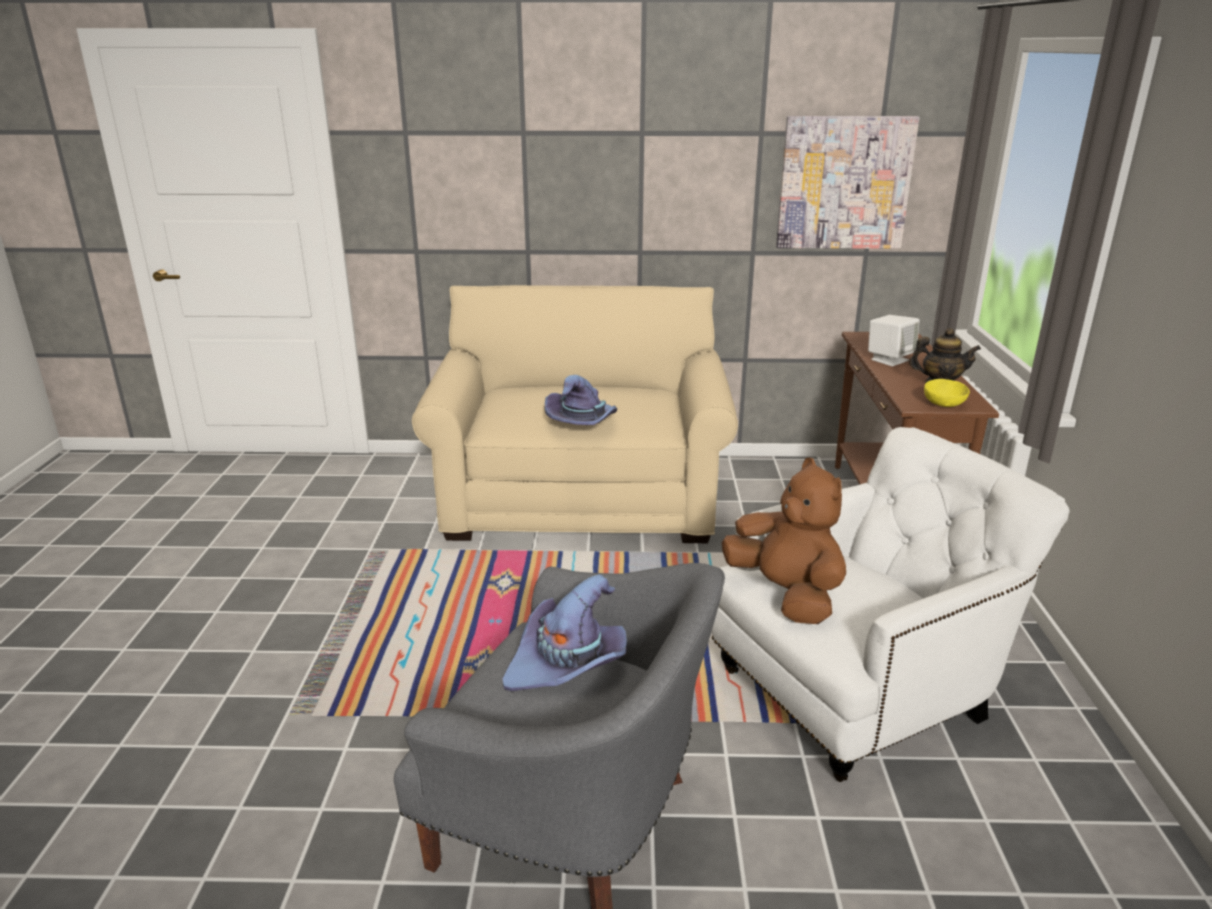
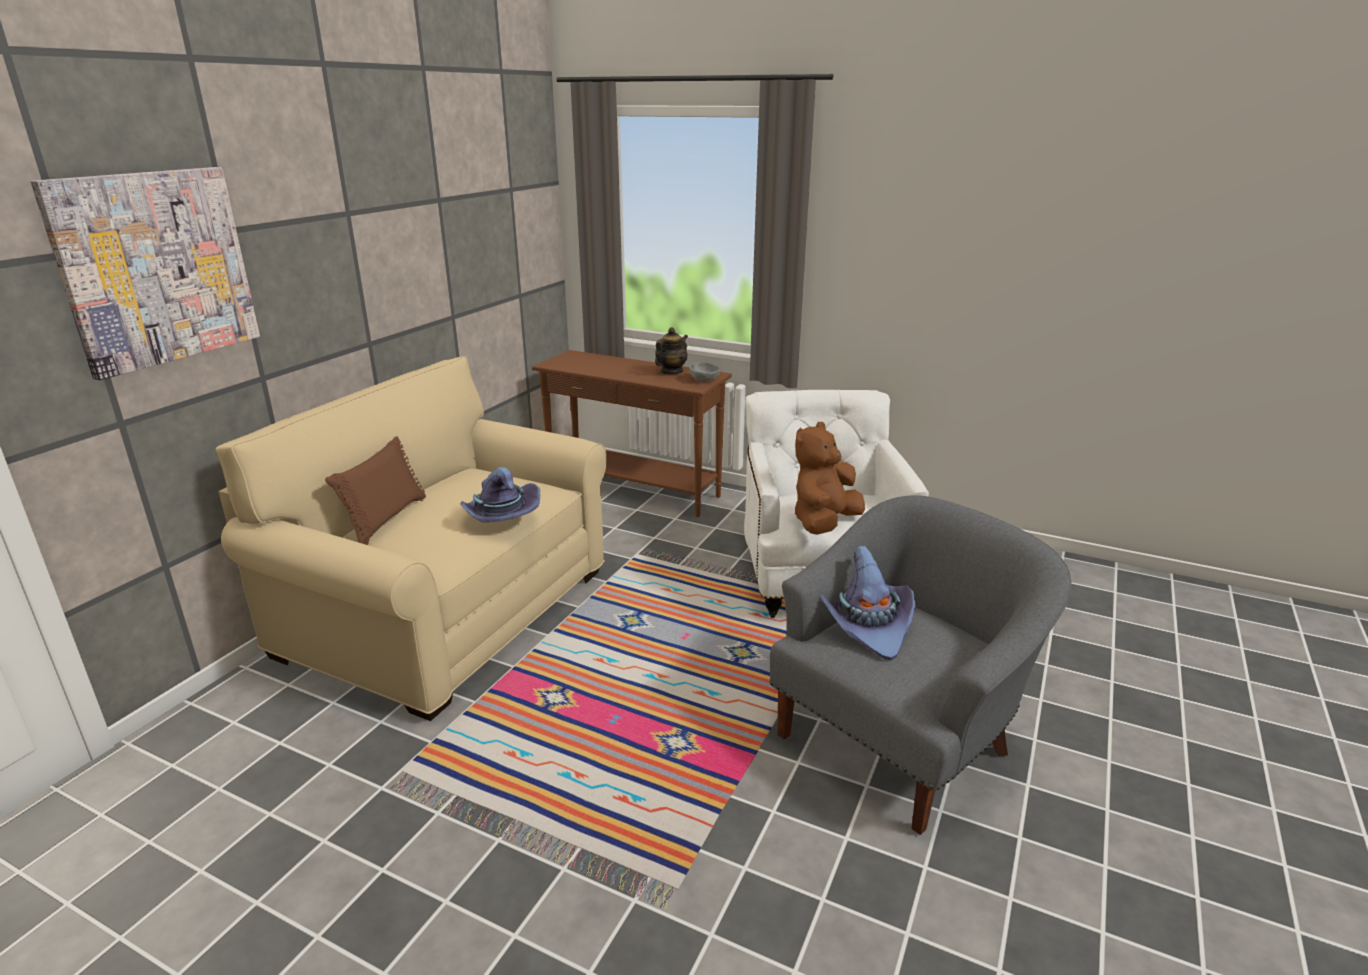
camera: 65 degrees left, 0 degrees up
(539, 389) = (385, 519): none -> brown pillow
(786, 594) = (824, 523): brown plush toy -> brown plush toy turned 45 degrees counterclockwise
(844, 183) = (500, 237): picture -> picture (156, 268)
(889, 360) = (610, 370): white speaker -> none
(945, 404) = (704, 380): yellow bowl -> grey bowl

